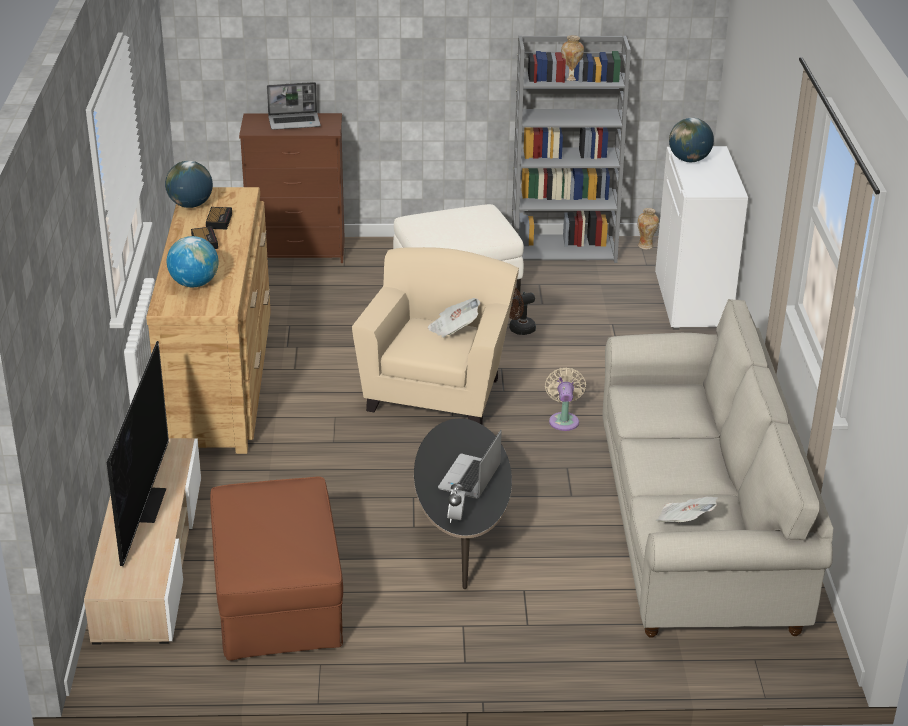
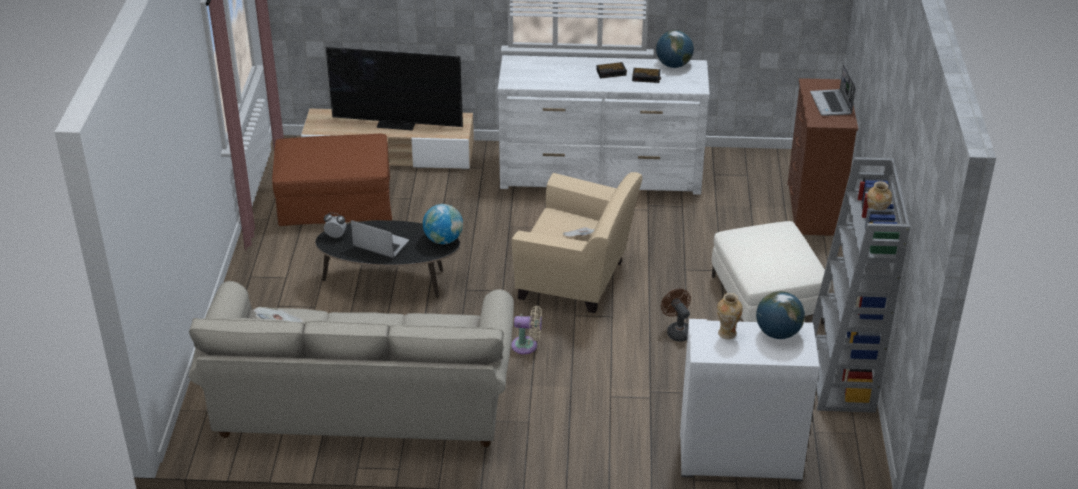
camera: 95 degrees right, 5 degrees up
(194, 284) = (546, 70): globe -> globe (443, 240)
(219, 378) = (601, 174): brown dresser -> white dresser
(646, 246) = (858, 437): vase -> vase (727, 334)

